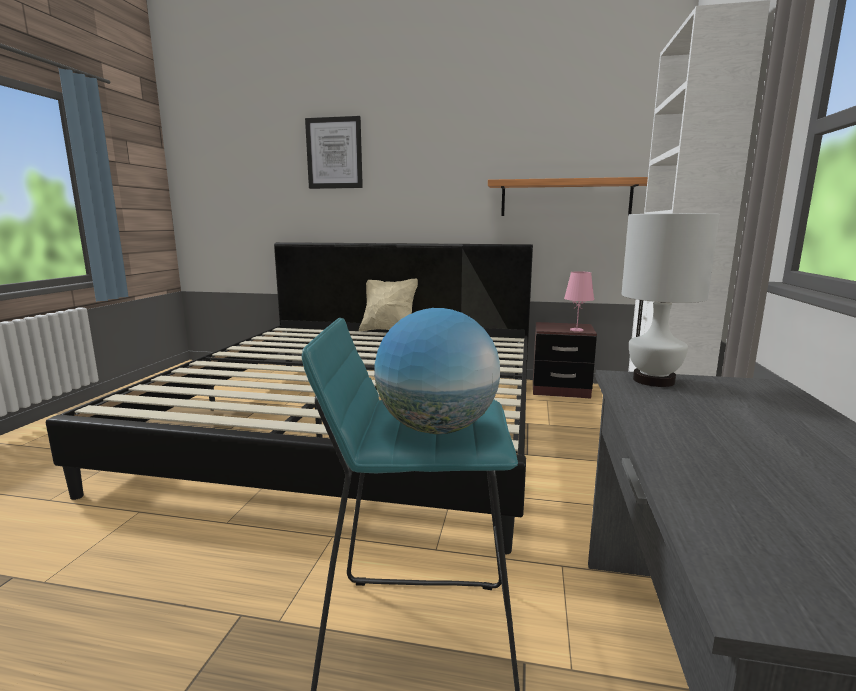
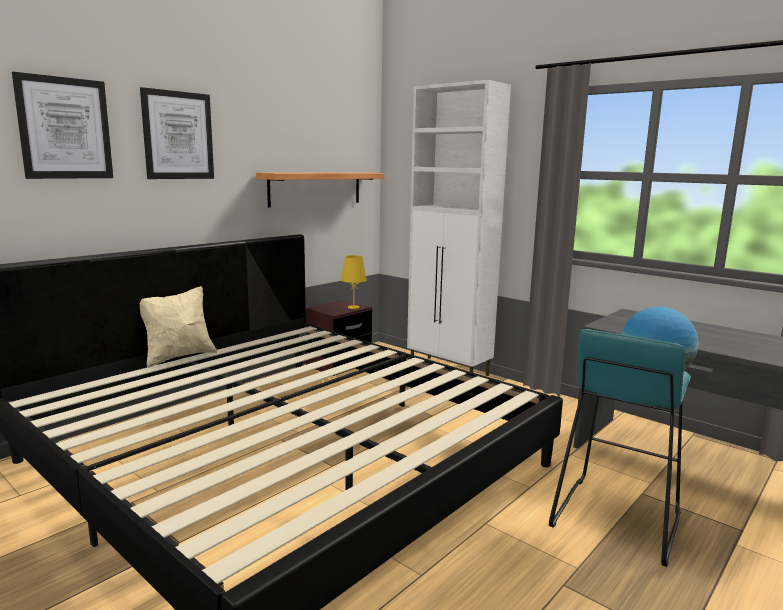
camera: 60 degrees left, 0 degrees up
(415, 152) = (178, 135): none -> picture
(576, 330) = (353, 307): pink table lamp -> yellow table lamp
(653, 380) = (612, 323): white table lamp -> none

